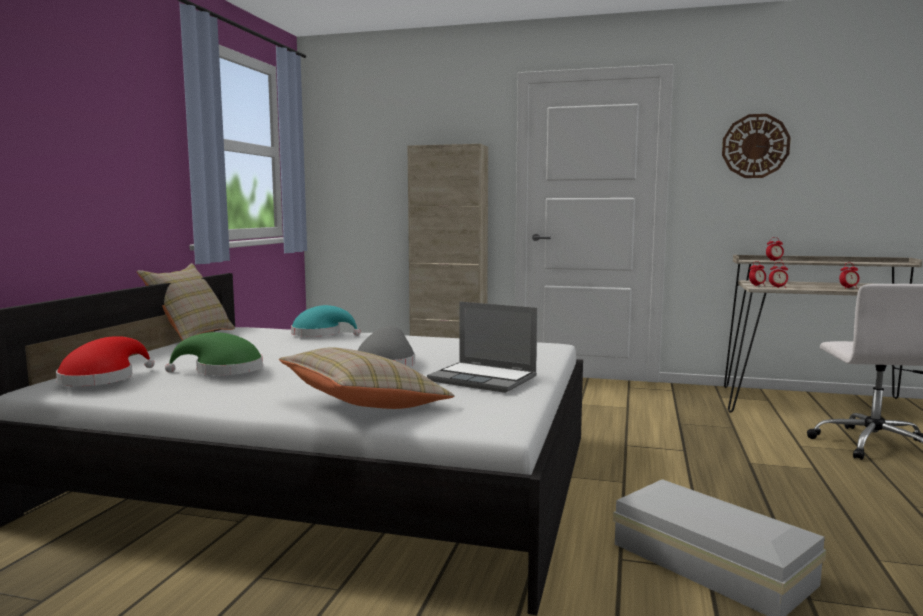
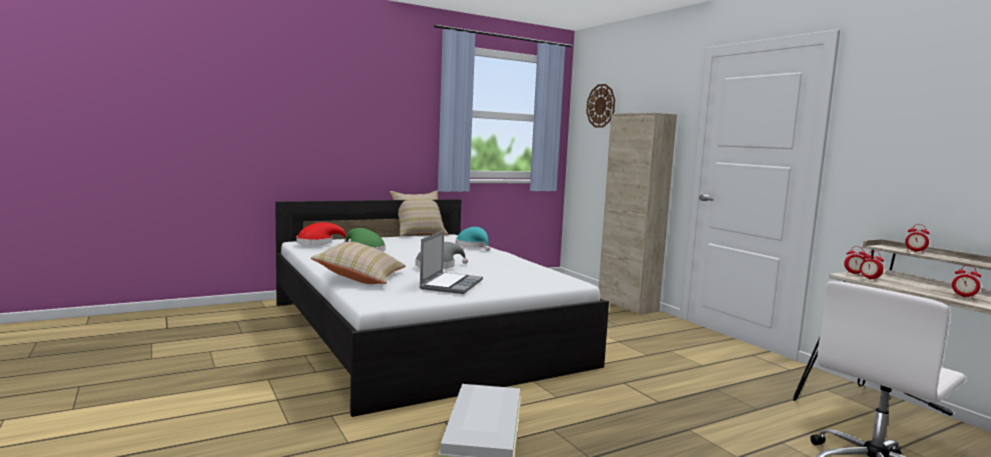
camera: 45 degrees right, 0 degrees up
(484, 379) = (451, 284): laptop -> laptop turned 150 degrees counterclockwise
(755, 146) = (920, 117): wall clock -> wall clock (601, 106)

